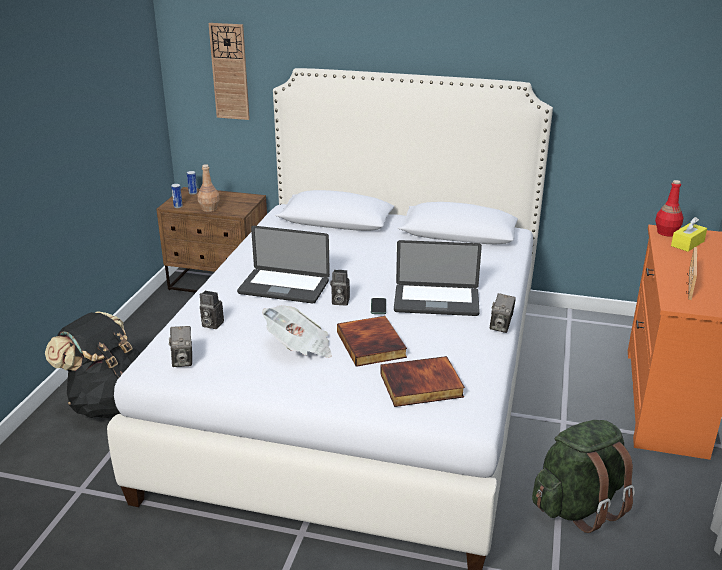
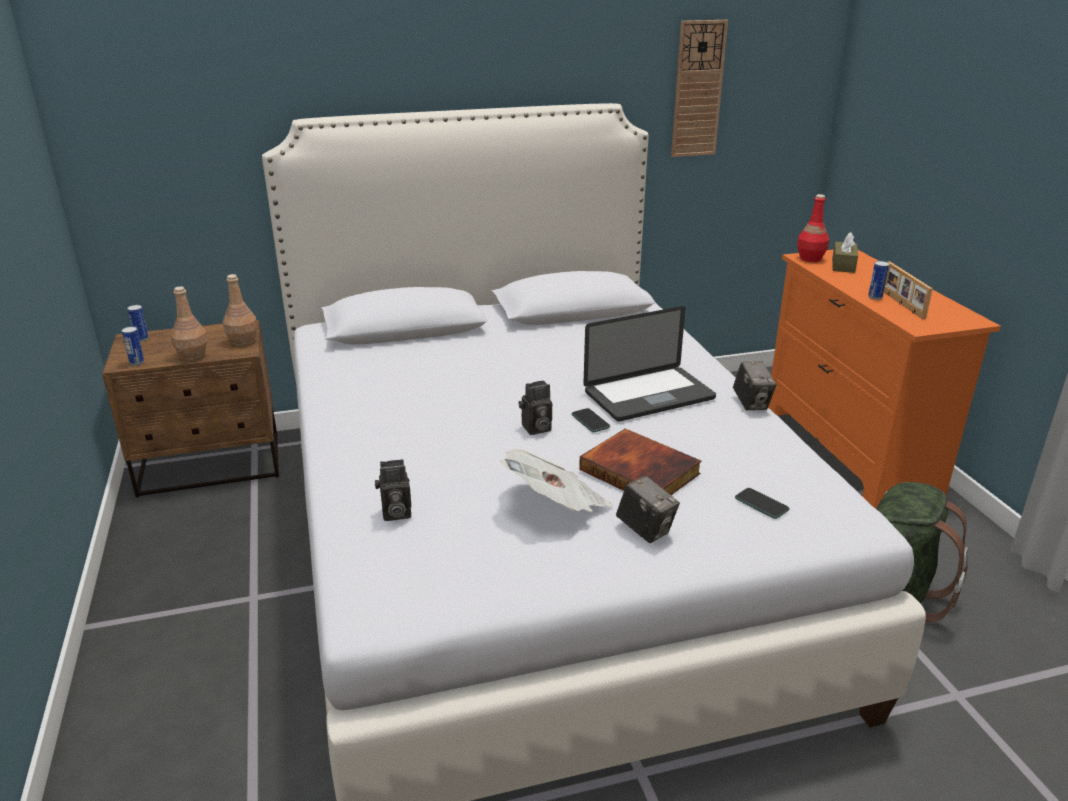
camera: 30 degrees left, 0 degrees up
(111, 403) = (185, 701): black backpack -> none
(183, 360) = (413, 581): camera -> camera (645, 530)
(230, 72) = (177, 139): wall clock -> wall clock (697, 89)
(243, 206) = (243, 341): none -> brown bottle
(284, 287) = (440, 431): laptop -> none
(421, 386) = (761, 504): book -> phone
(674, 274) = (875, 297): none -> can
(687, 243) = (843, 265): yellow tissue box -> brown tissue box

